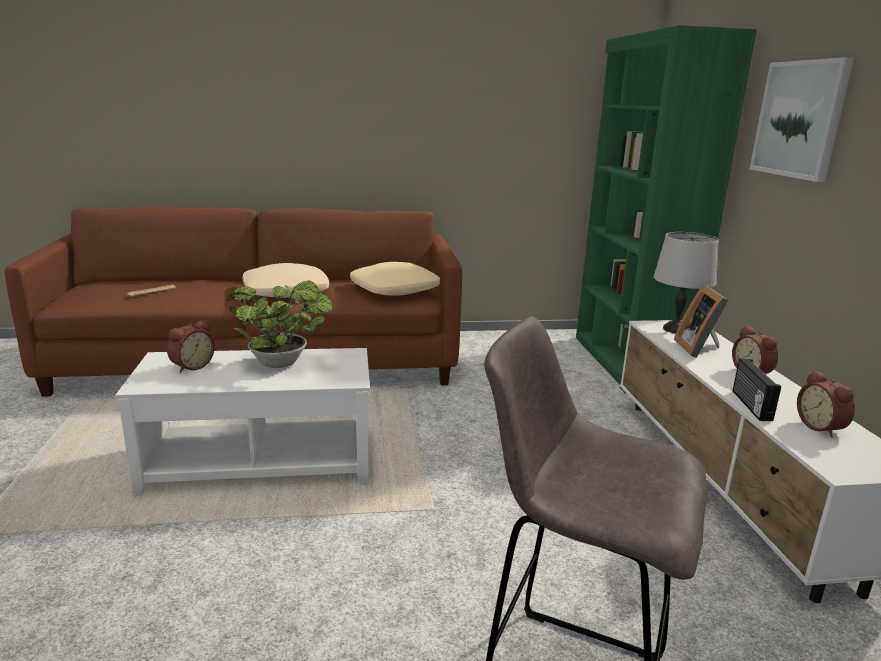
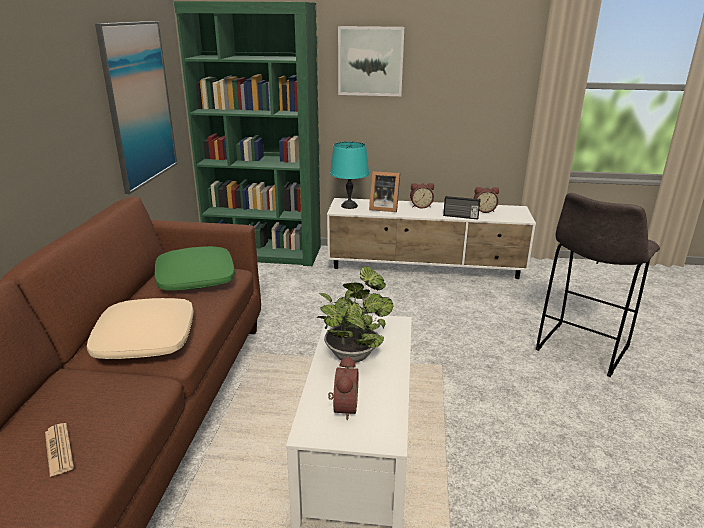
camera: 75 degrees left, 5 degrees up
(191, 366) = (343, 407): alarm clock -> alarm clock turned 45 degrees clockwise
(394, 289) = (195, 278): beige pillow -> green pillow
(535, 144) = (139, 104): none -> picture
(676, 329) = (349, 206): grey table lamp -> turquoise table lamp

